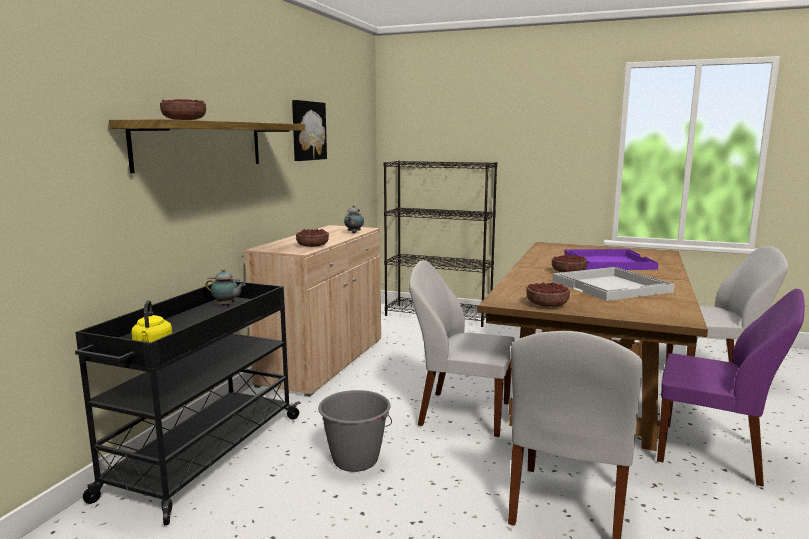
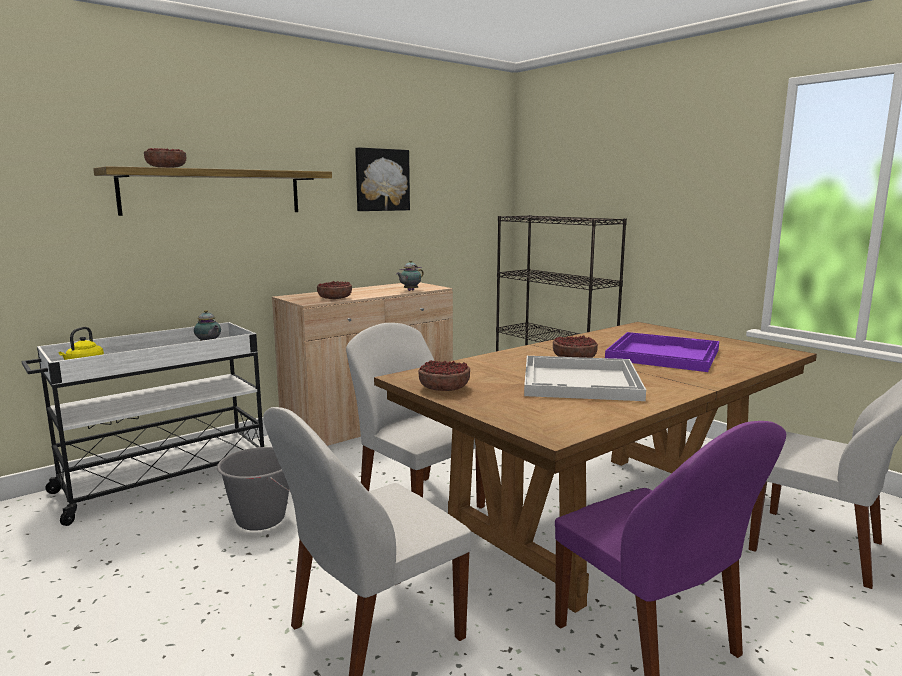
camera: 30 degrees right, 0 degrees up
(203, 456) = (163, 480): black cart -> white cart

